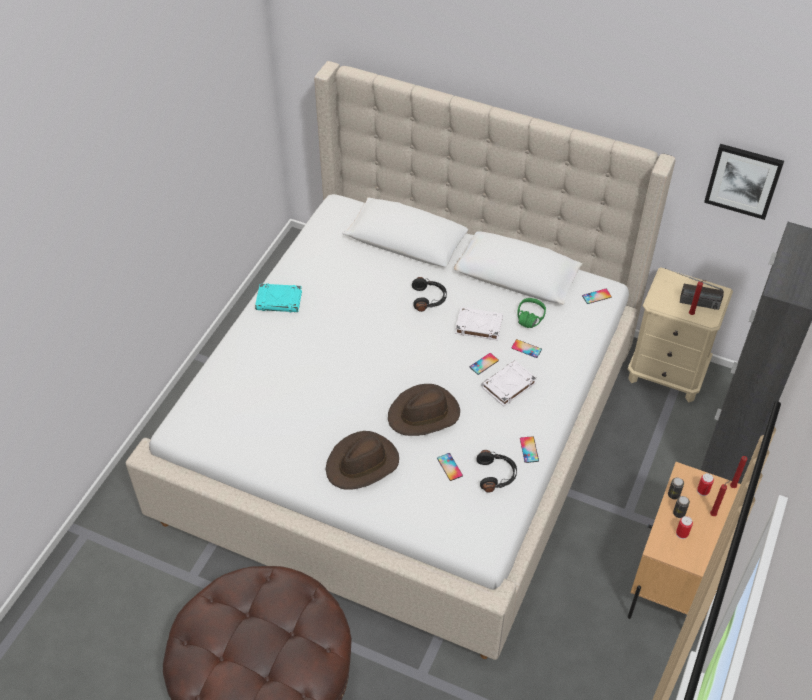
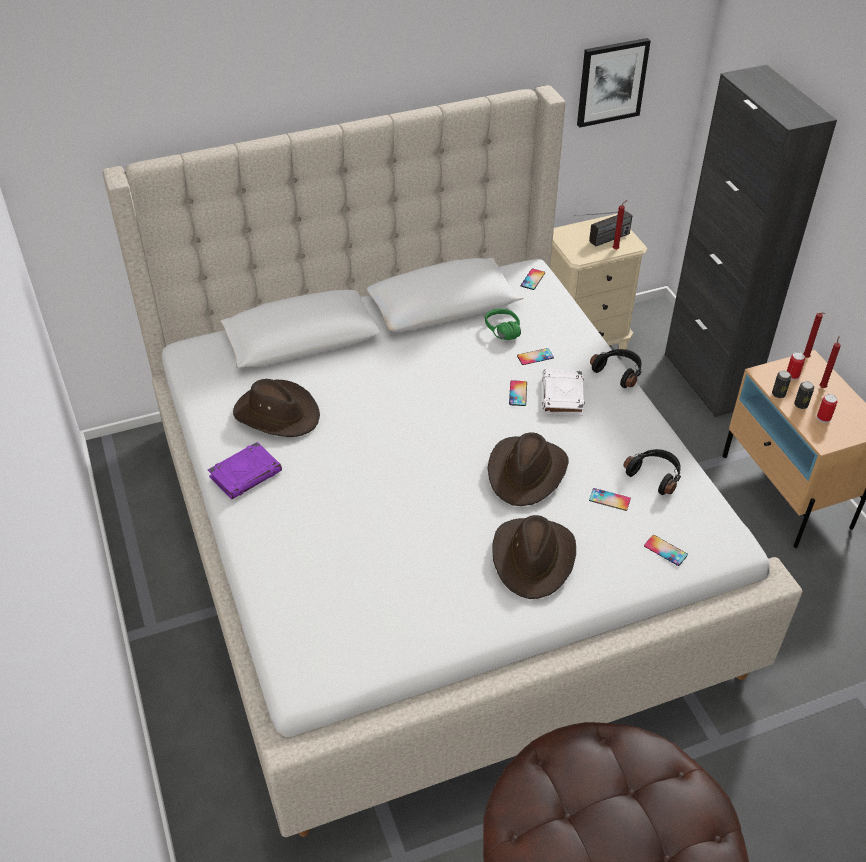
camera: 45 degrees left, 5 degrees down
(279, 301) = (246, 474): turquoise book -> purple book
(336, 277) = (277, 413): none -> brown hat
(429, 299) = (394, 373): black headphones -> black headphones (619, 372)
(478, 326) = (469, 366): white book -> none
(529, 449) = (650, 435): phone -> phone (665, 550)

